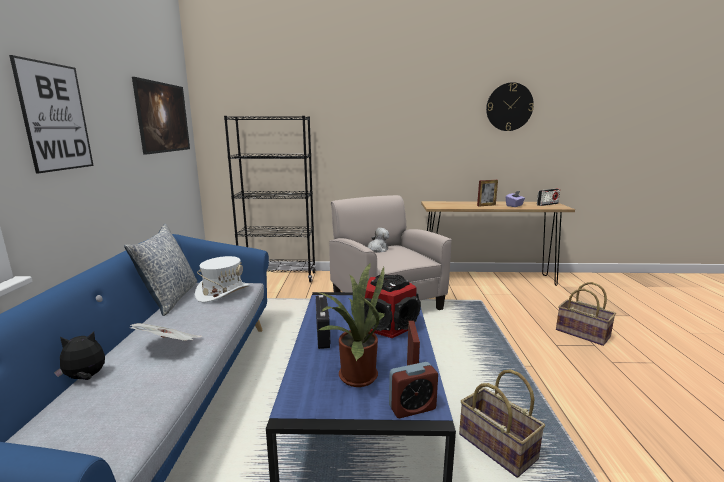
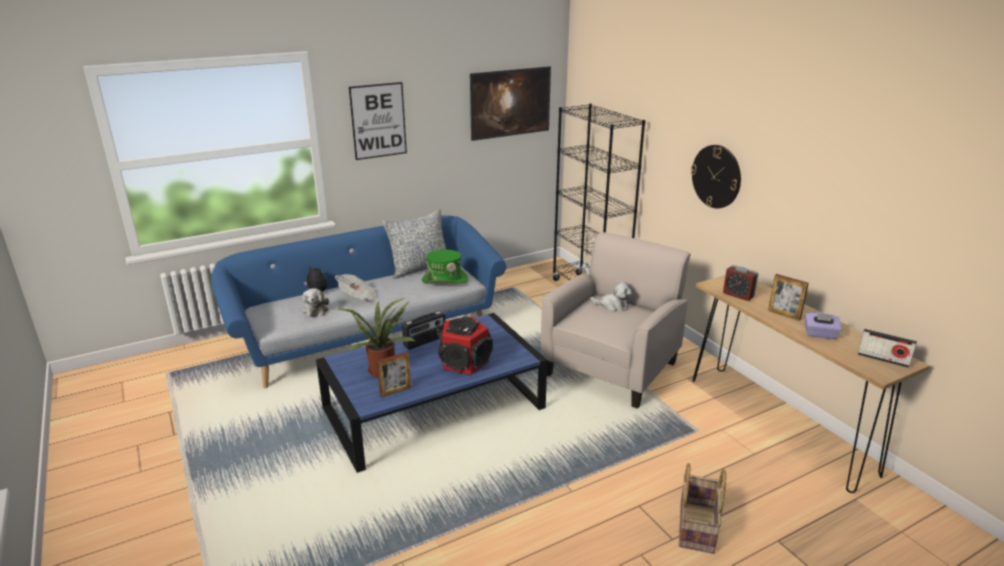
camera: 60 degrees right, 10 degrees up
(137, 389) = (316, 309): none -> plush toy
(223, 292) = (445, 280): white hat -> green hat
(412, 408) = (362, 399): alarm clock -> alarm clock (738, 295)
(496, 446) = (429, 484): basket -> none
(509, 107) = (882, 173): wall clock -> wall clock (716, 176)

